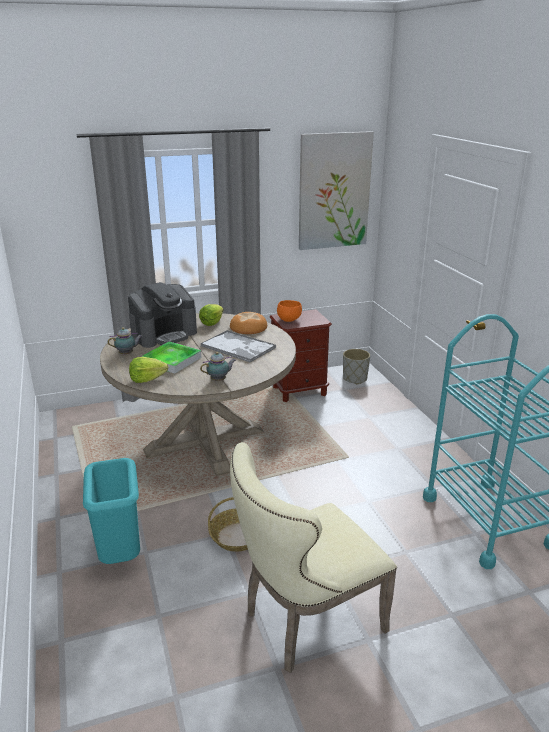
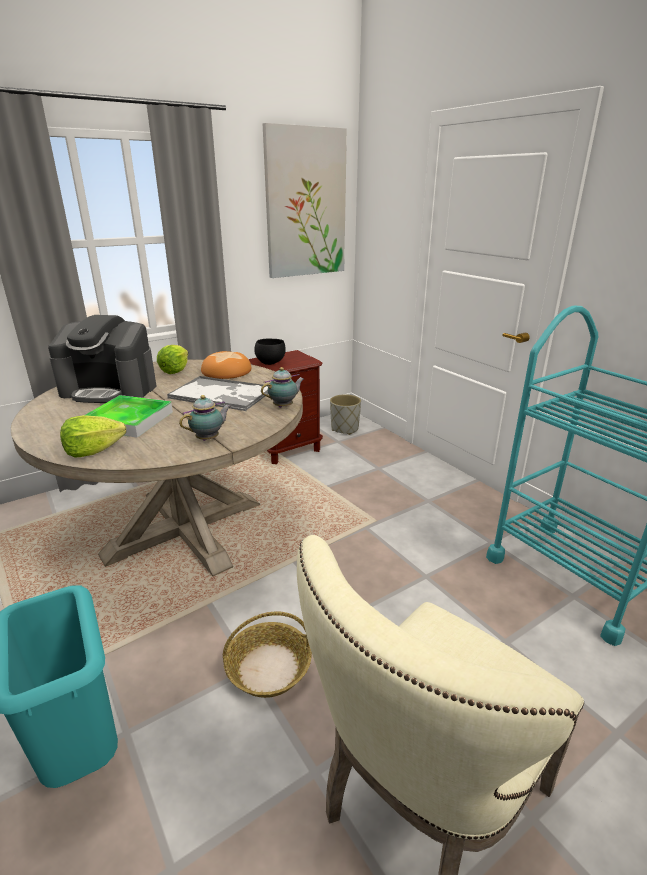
camera: 15 degrees left, 0 degrees up
(127, 354) = (56, 419): teapot -> teapot (284, 406)
(164, 334) = (110, 389): coffee machine -> coffee machine turned 60 degrees clockwise
(289, 320) = (270, 363): orange bowl -> black bowl

